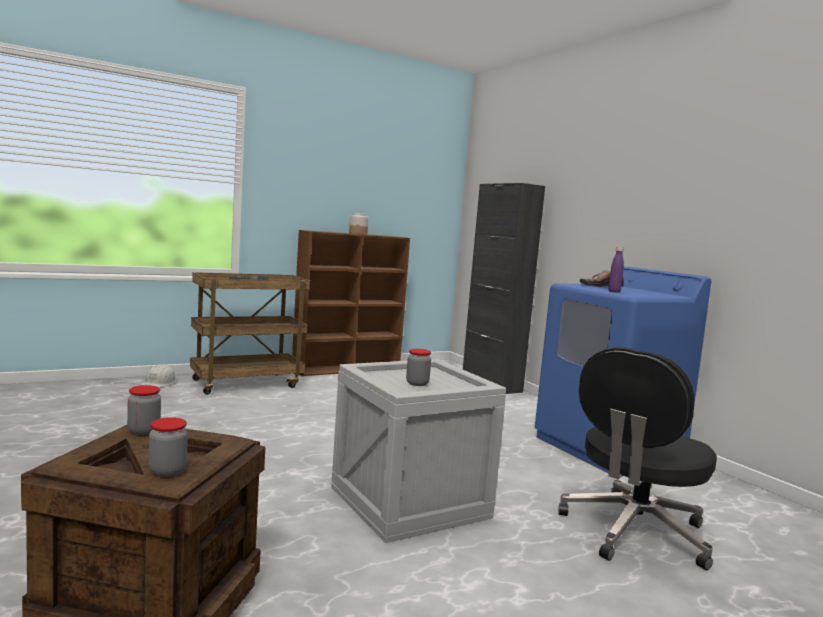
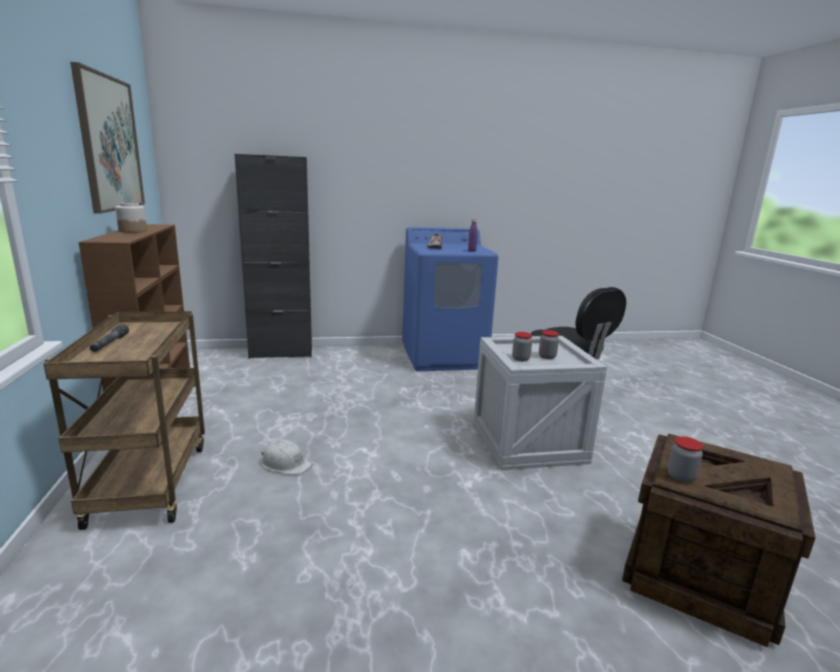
camera: 70 degrees left, 10 degrees up
(159, 383) = (58, 570): white hard hat -> white hard hat (285, 463)
(167, 471) = (758, 467): jar -> jar (520, 359)
(376, 175) = (110, 143): none -> picture

